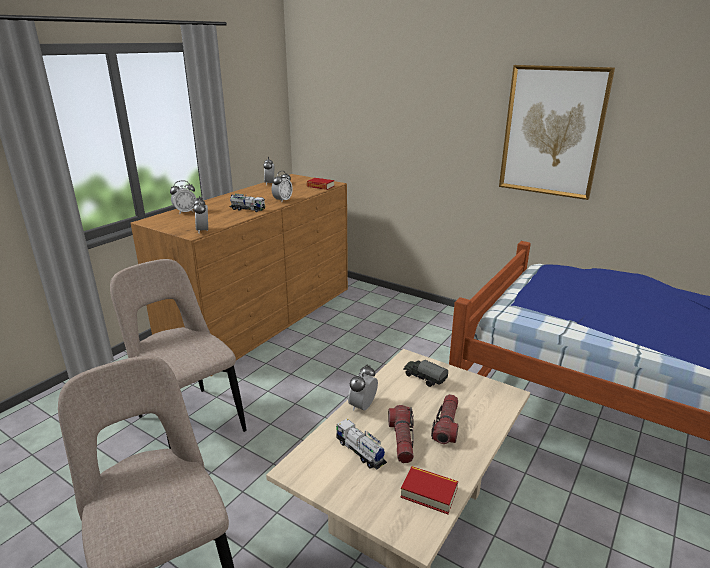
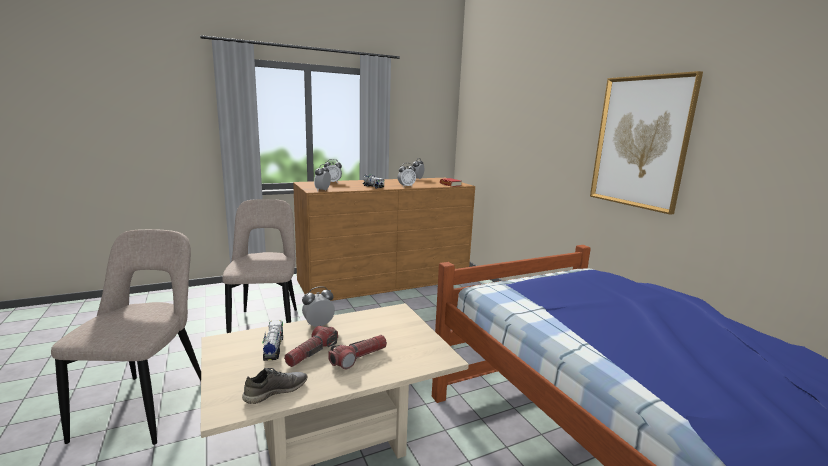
camera: 30 degrees right, 10 degrees down
(424, 378) = (390, 325): toy truck -> none
(429, 493) = (275, 391): book -> grey shoe

